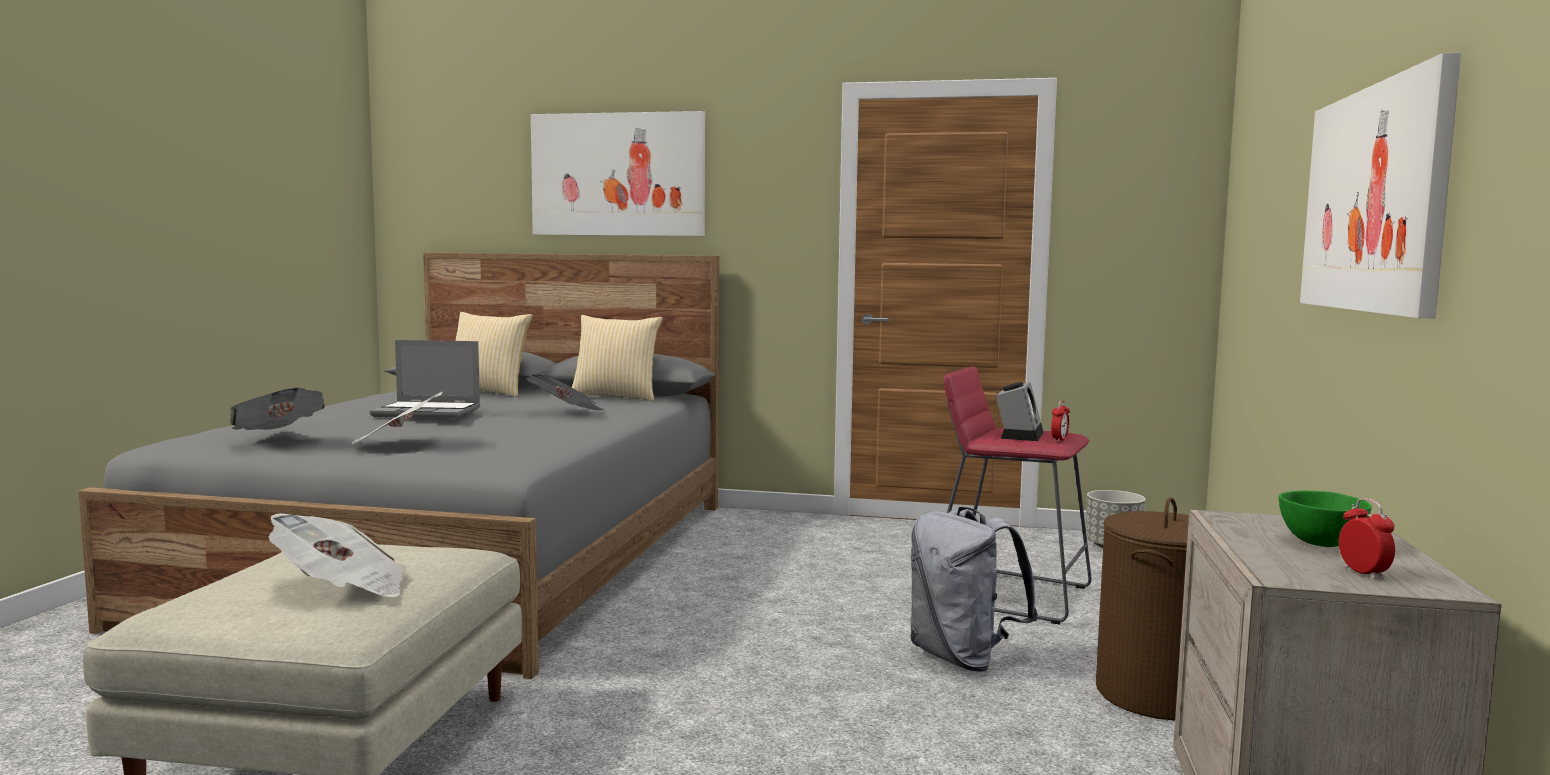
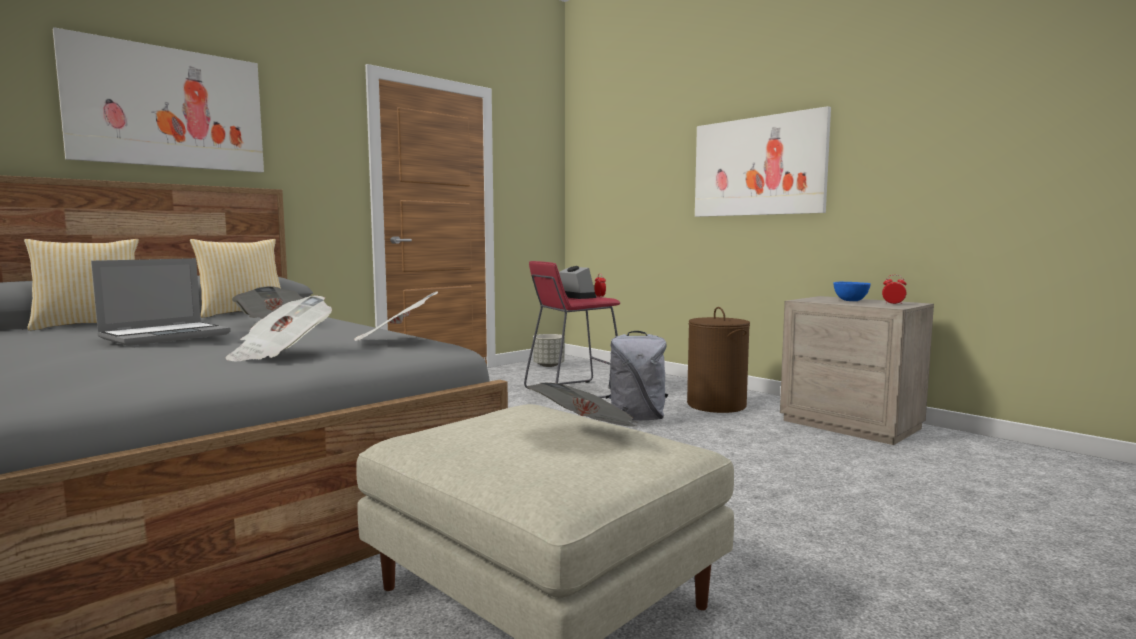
camera: 55 degrees left, 0 degrees up
(278, 435) = (144, 366): newspaper -> newspaper (394, 340)
(1320, 543) = (850, 301): green bowl -> blue bowl

